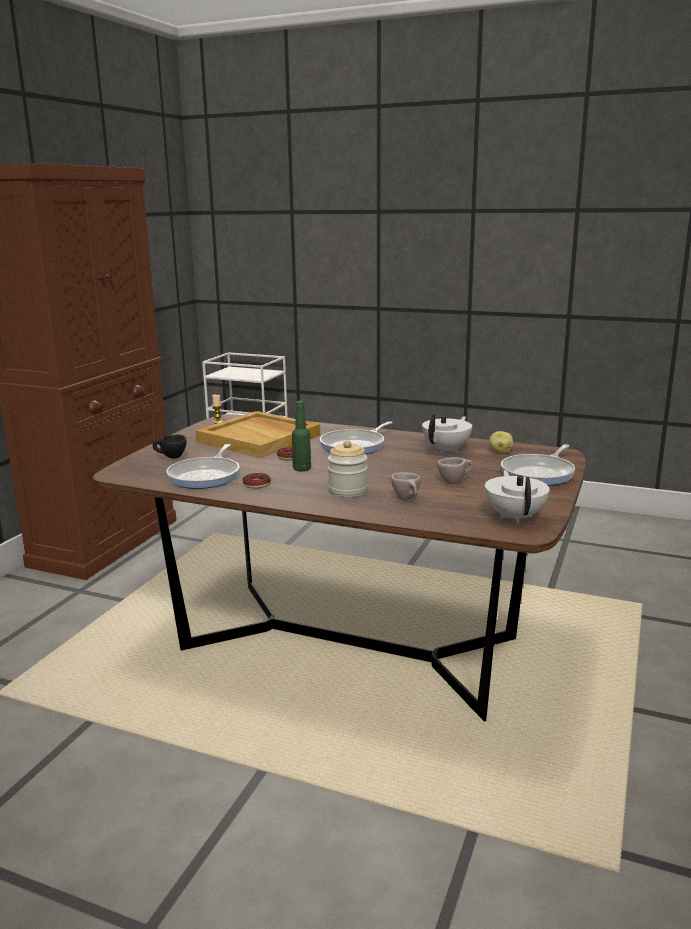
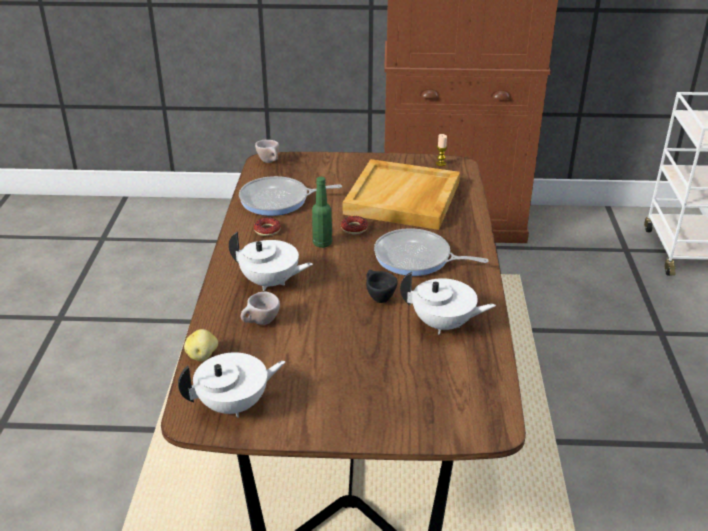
camera: 70 degrees right, 15 degrees up
(171, 457) = (318, 171): black cup -> black cup (378, 297)
(348, 491) = (270, 282): jar -> white teapot
(455, 481) = (331, 346): beige cup -> beige cup (270, 162)
(500, 452) = (463, 369): potato -> potato (202, 355)
(539, 473) = (393, 412): frying pan -> none

